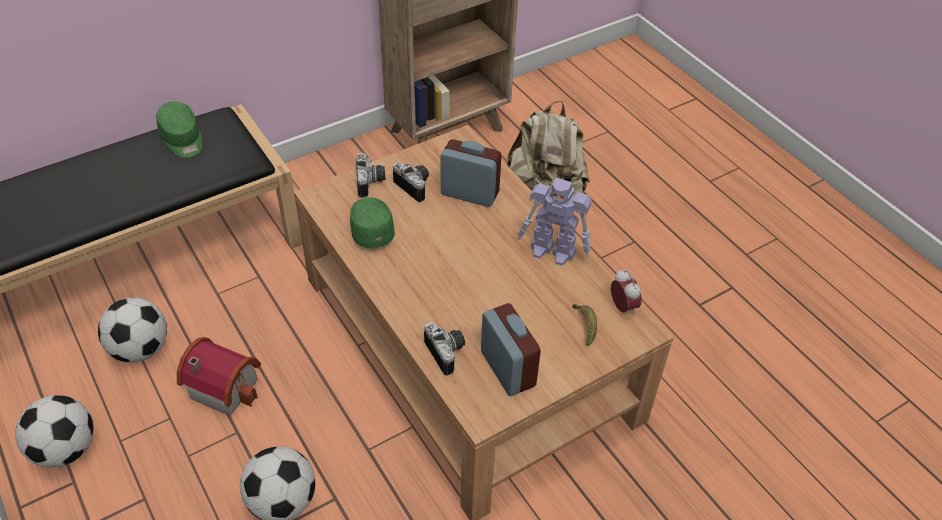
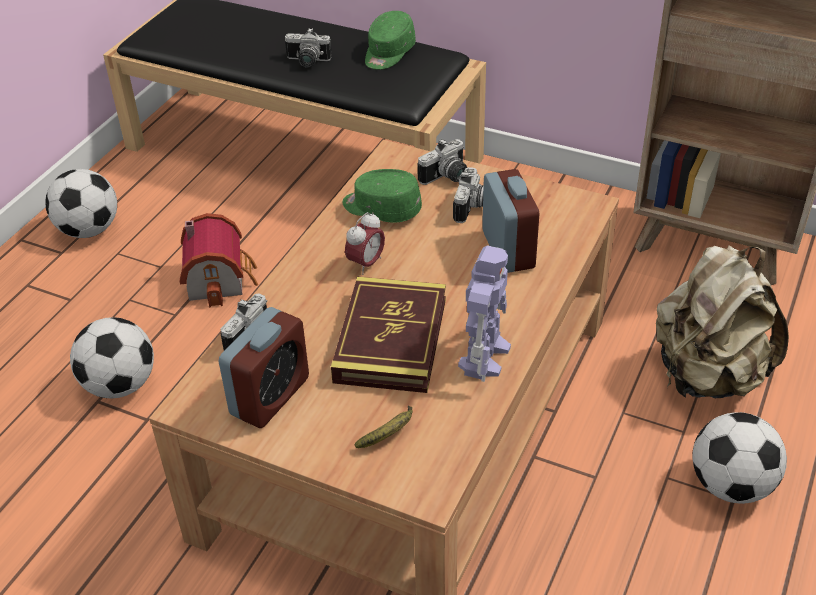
camera: 60 degrees right, 5 degrees down
(138, 185) = (307, 62): none -> camera
(140, 349) = (219, 209): football -> football (731, 485)
(370, 229) = (381, 208): green cap -> green cap turned 105 degrees counterclockwise
(505, 286) = (391, 340): none -> book
(553, 251) = (485, 355): toy robot -> toy robot turned 150 degrees counterclockwise
(623, 307) = (450, 456): alarm clock -> alarm clock (366, 264)

